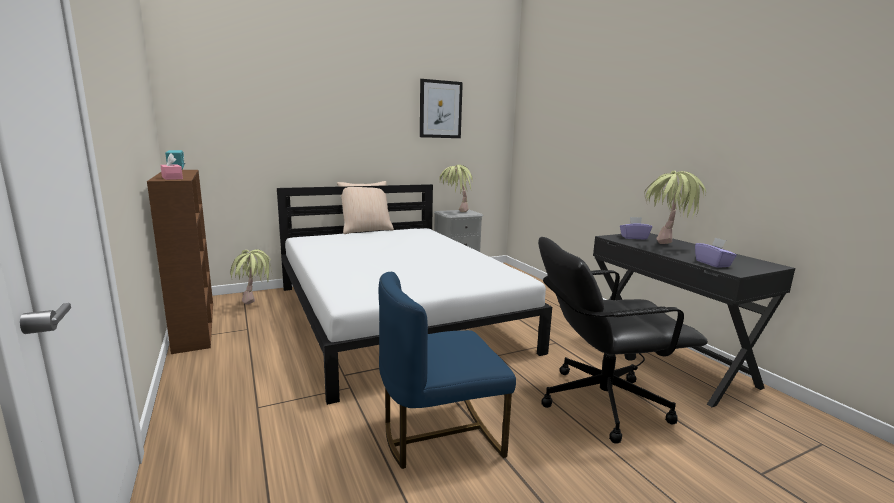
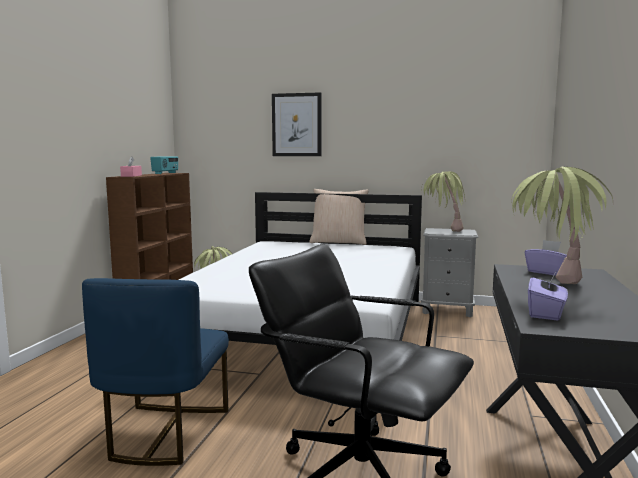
camera: 40 degrees right, 5 degrees down
(439, 435) = (164, 433): blue chair -> blue chair turned 105 degrees counterclockwise
(440, 109) = (438, 106): picture -> picture (297, 125)

